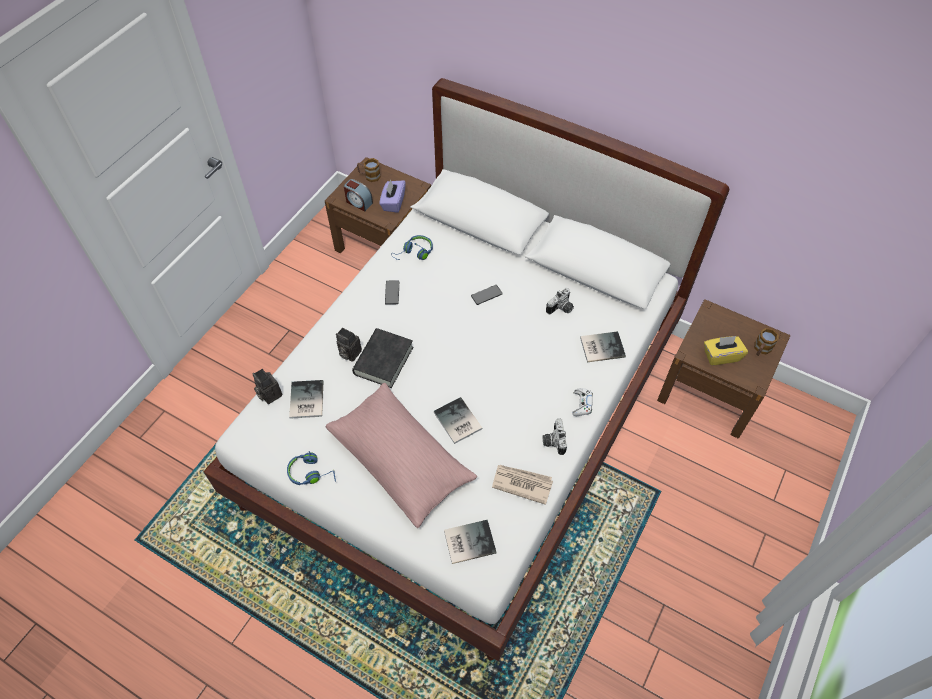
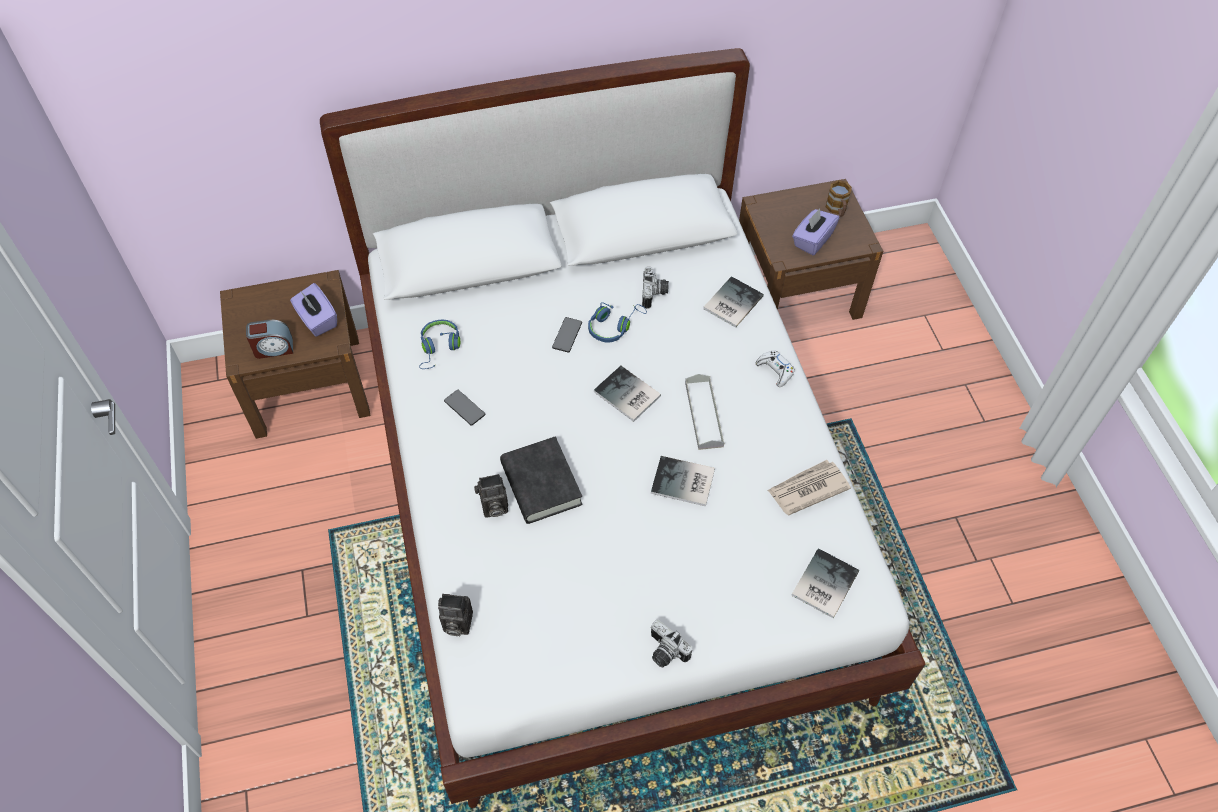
camera: 45 degrees left, 0 degrees up
(305, 400) = (507, 594): book -> book (627, 396)
(311, 473) = (601, 660): blue headphones -> blue headphones (614, 326)
(369, 176) = (251, 309): mug -> none
(401, 461) = (675, 567): pink pillow -> none
(511, 395) = (704, 414): none -> grey tray
(553, 441) = (789, 426): camera -> camera (664, 652)
(721, 356) = (812, 240): yellow tissue box -> purple tissue box

